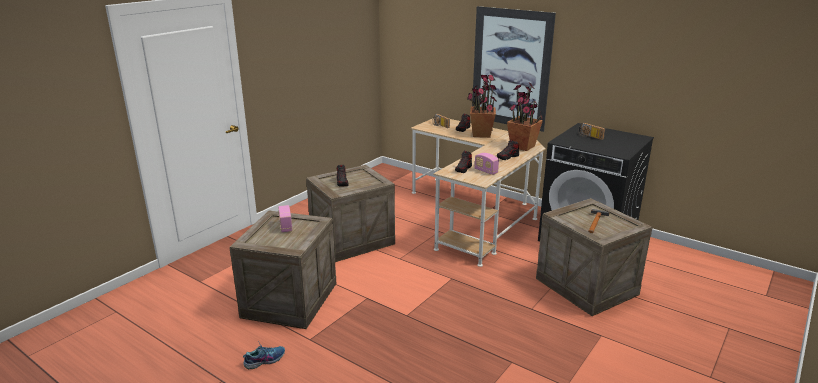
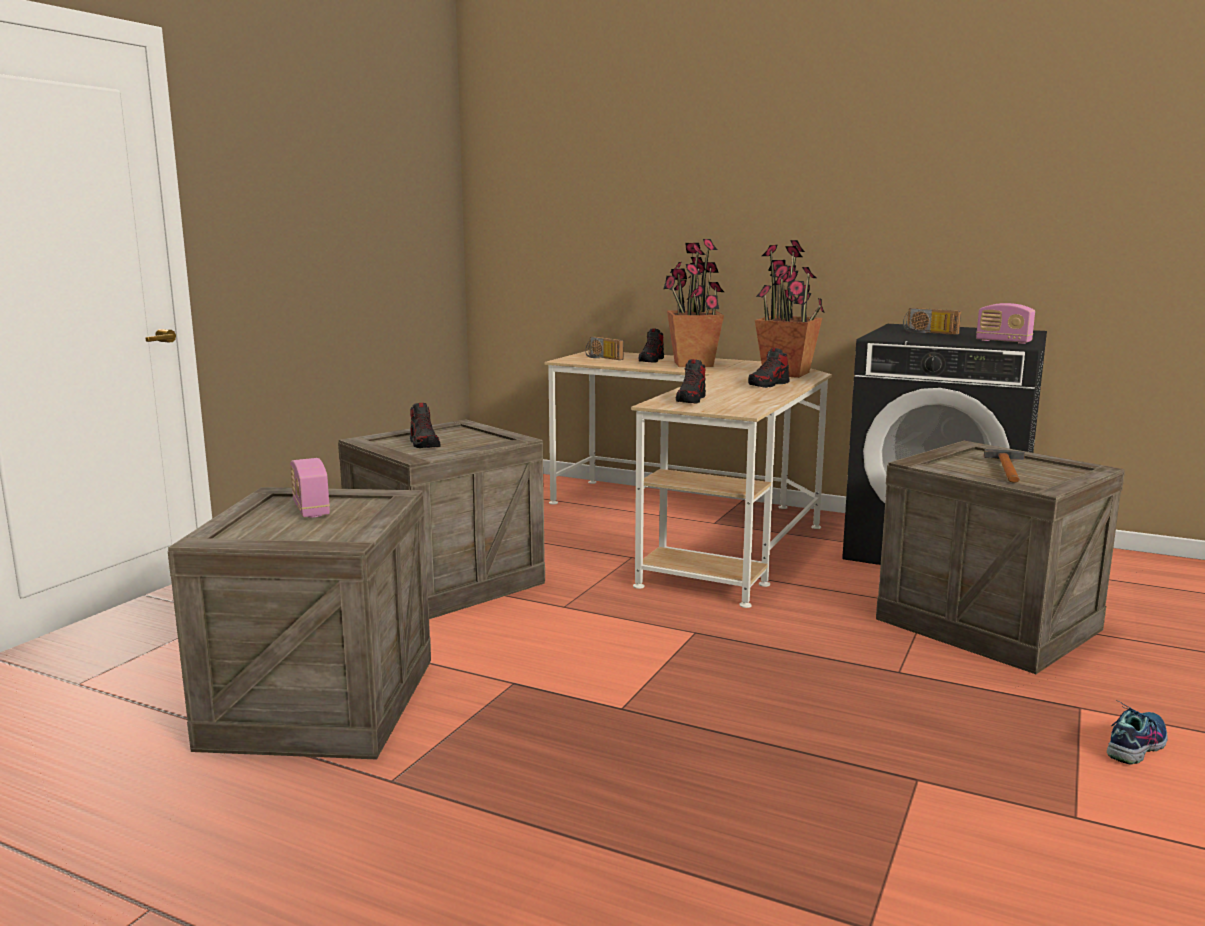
camera: 10 degrees left, 10 degrees down
(265, 360) = (275, 841): shoe -> shoe (1135, 745)
(486, 171) = (740, 400): radio -> radio (1003, 341)
(510, 68) = (741, 233): picture -> none

